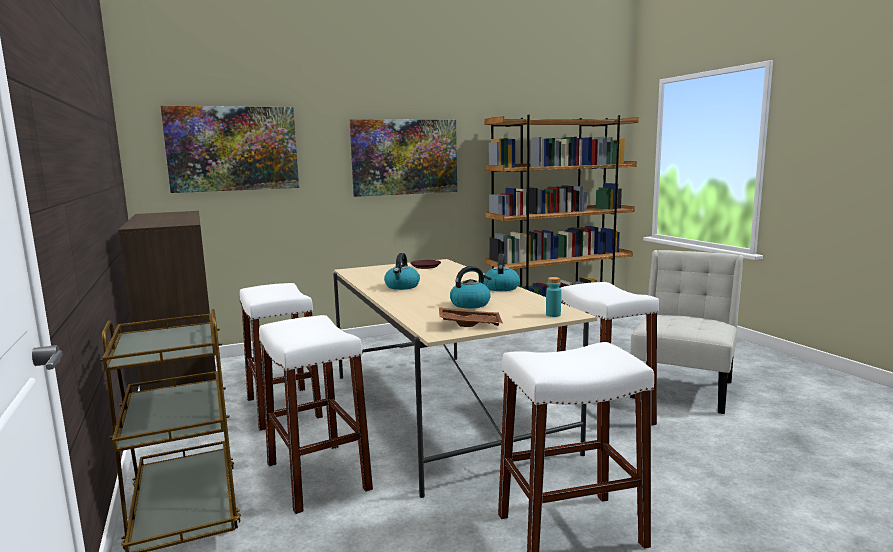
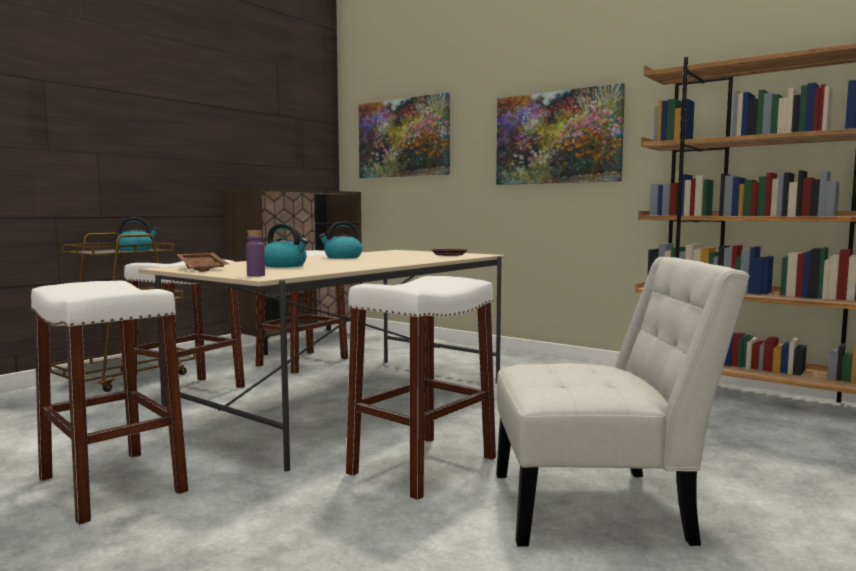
camera: 60 degrees right, 5 degrees down
(501, 288) = (372, 265): kettle -> kettle (136, 250)
(553, 315) = (256, 275): turquoise bottle -> purple bottle

